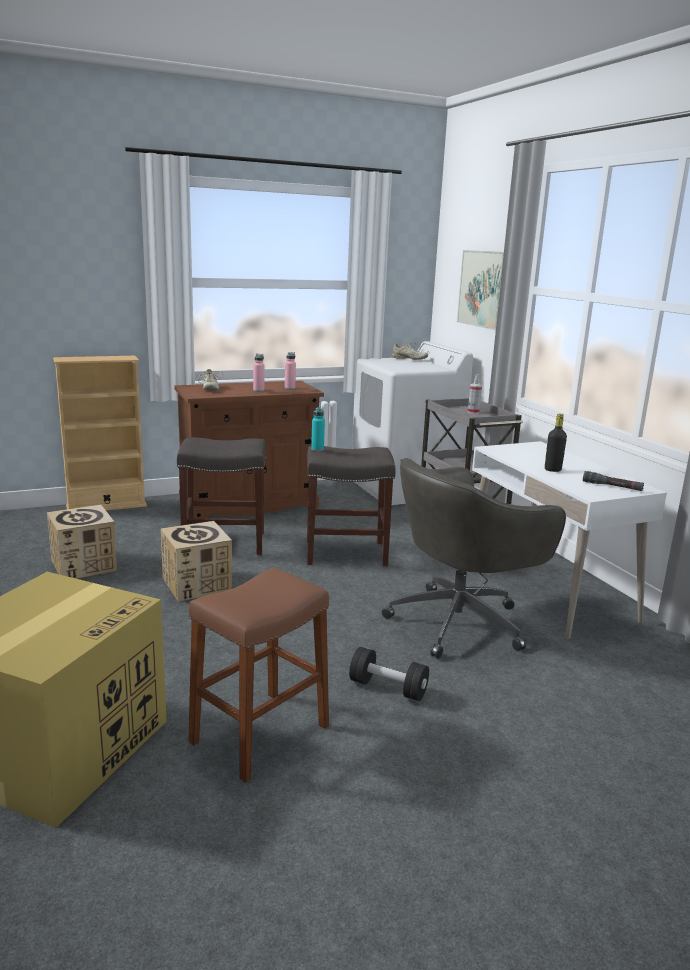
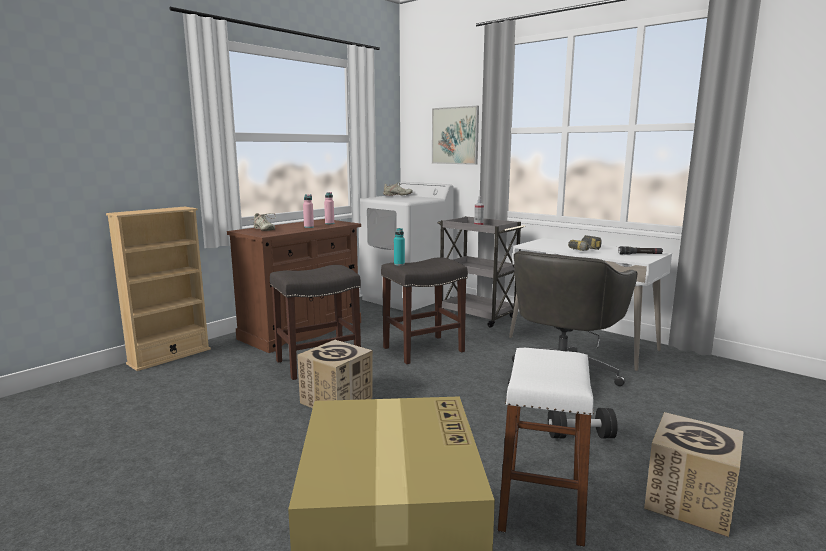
camera: 25 degrees left, 5 degrees down
(84, 565) = (209, 411): cardboard box -> cardboard box (689, 501)
(260, 734) = (542, 502): brown stool -> white stool
(552, 470) = (588, 251): black bottle -> power drill

